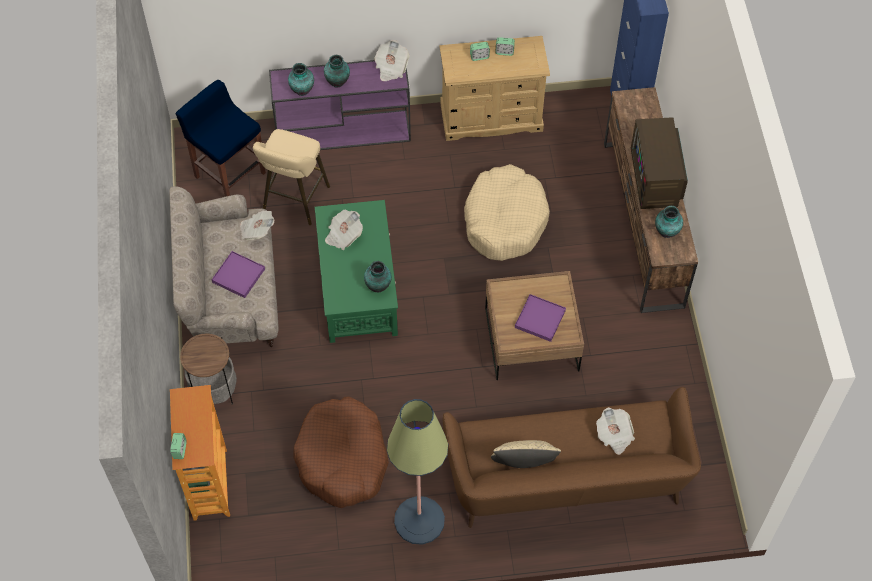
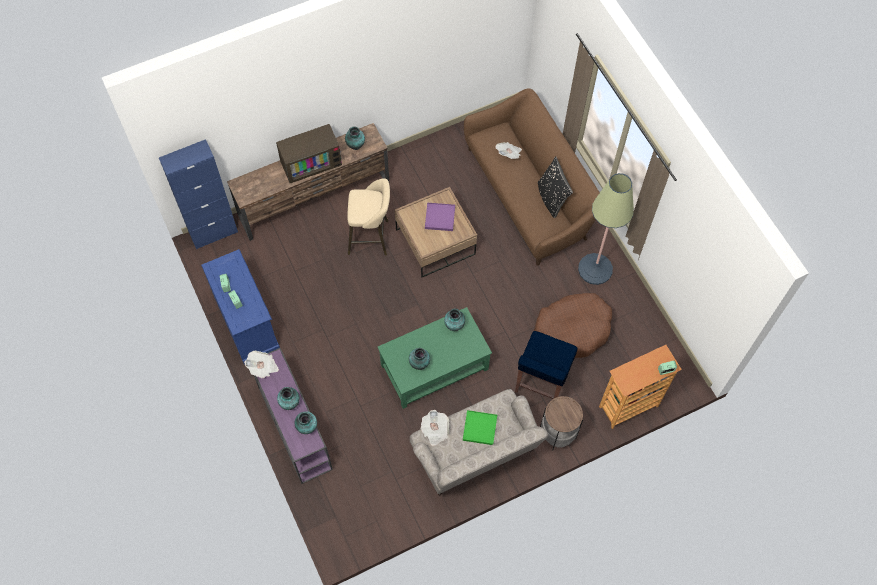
camera: 110 degrees left, 5 degrees up
(229, 174) = (365, 501): blue stool -> blue stool (541, 383)
(238, 276) = (480, 428): purple tray -> green tray
(294, 201) = (374, 440): beige stool -> beige stool (371, 237)
(343, 235) = (420, 363): newspaper -> vase
(491, 117) = (247, 323): beige dresser -> blue dresser
(504, 220) = (341, 286): beige dog bed -> none
(523, 465) = (551, 198): beige pillow -> black pillow

